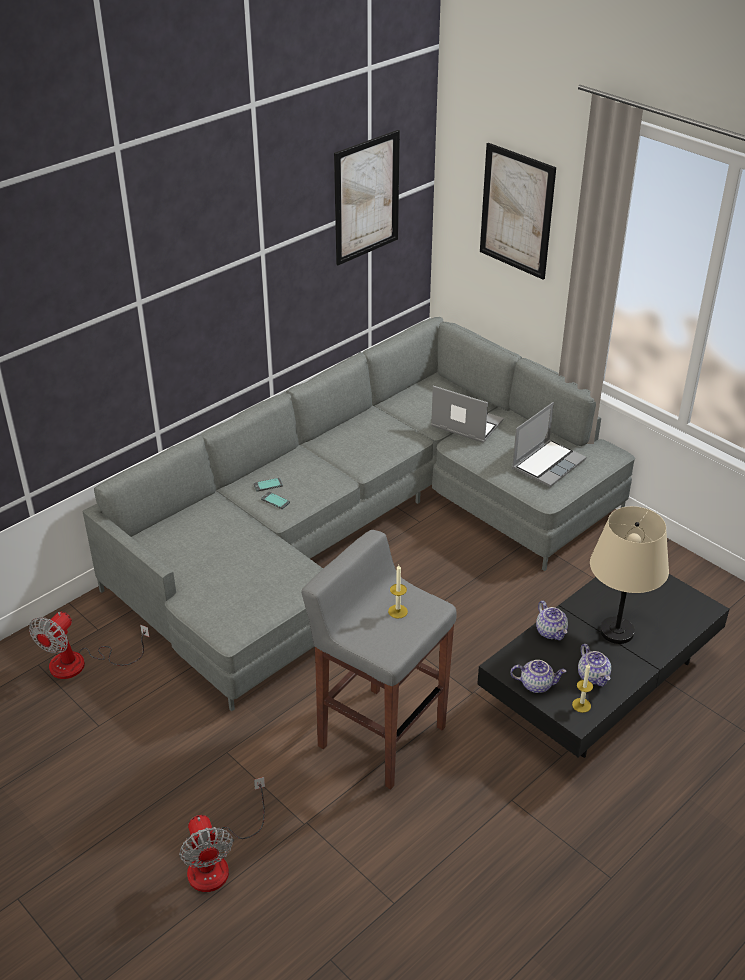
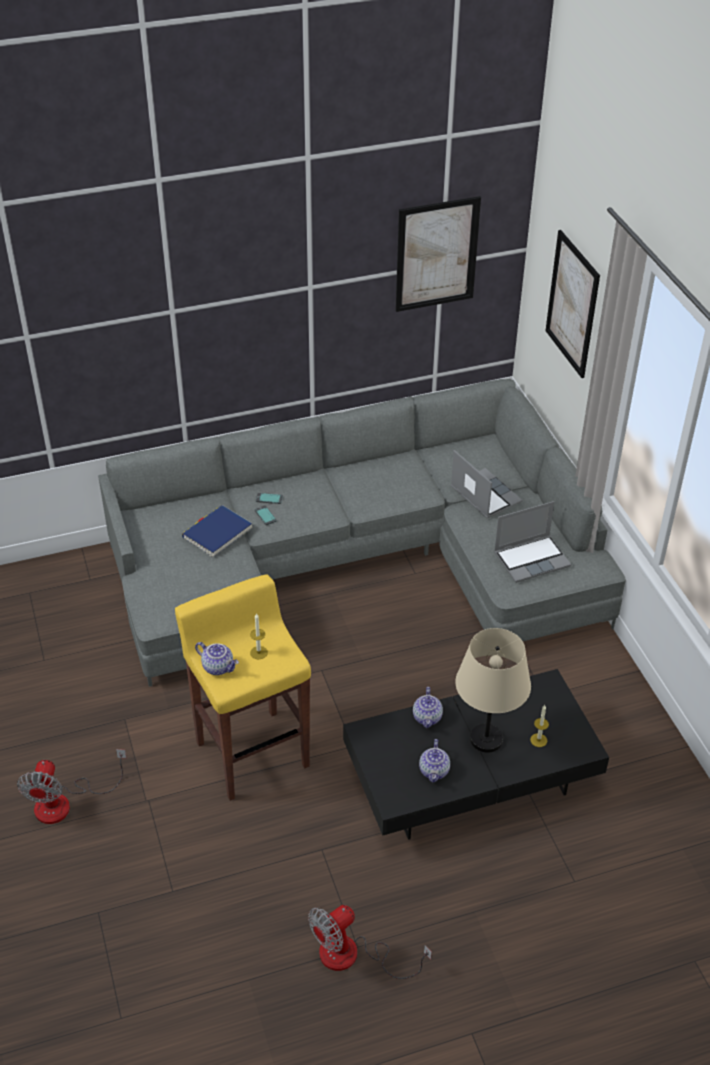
camera: 25 degrees right, 5 degrees up
(81, 663) = (60, 603): fan -> fan (353, 956)
(239, 531) = (217, 533): none -> blue book
(380, 735) = (252, 753): grey stool -> yellow stool
(536, 684) = (380, 759): teapot -> teapot (218, 667)
(581, 705) = (405, 791): candle -> candle (538, 740)

